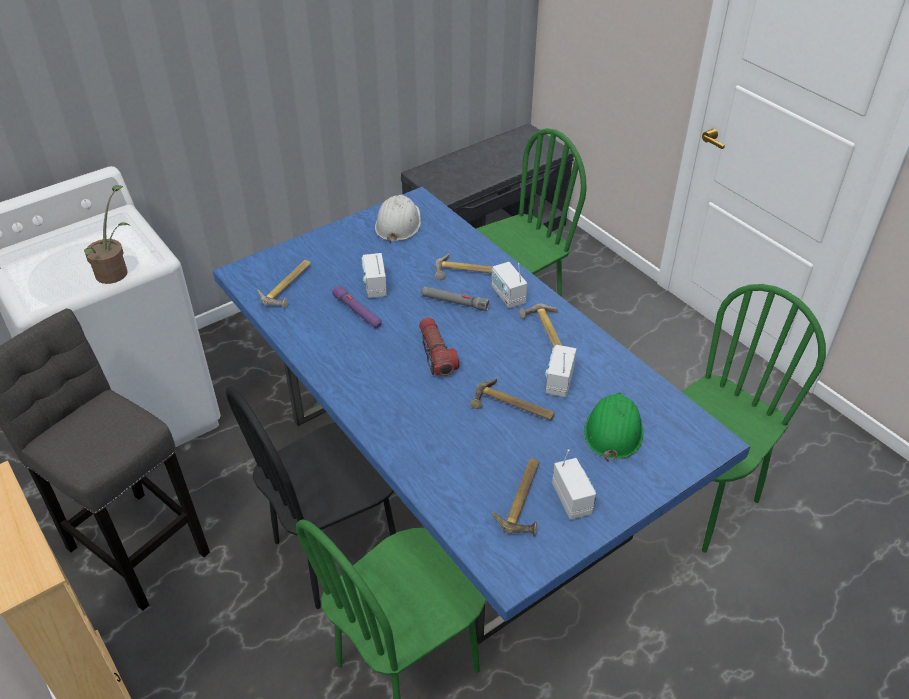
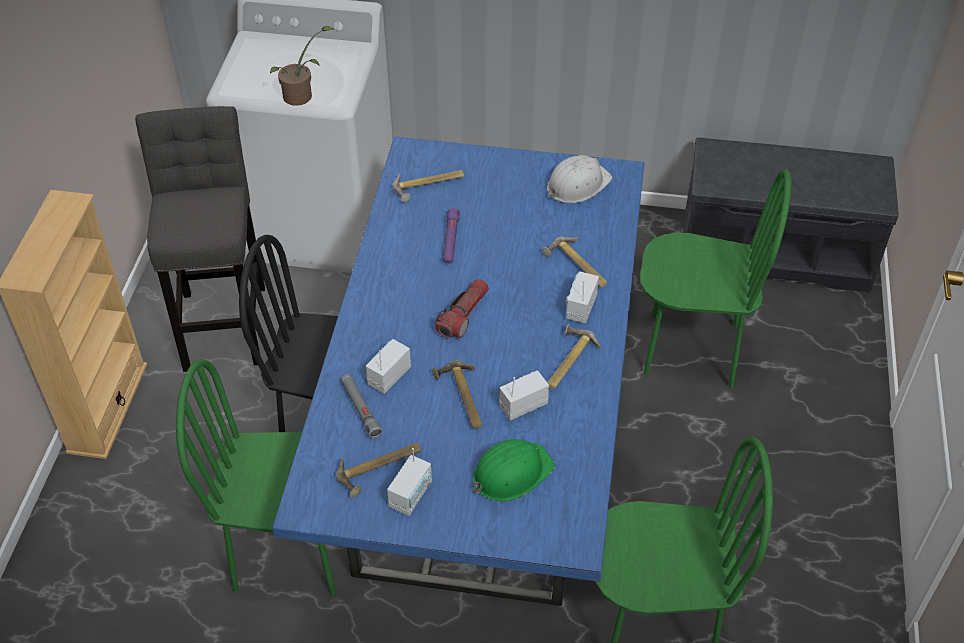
camera: 45 degrees right, 5 degrees up
(375, 287) = (489, 228): radio -> radio (389, 376)
(454, 302) = (531, 283): grey flashlight -> grey flashlight (360, 408)

